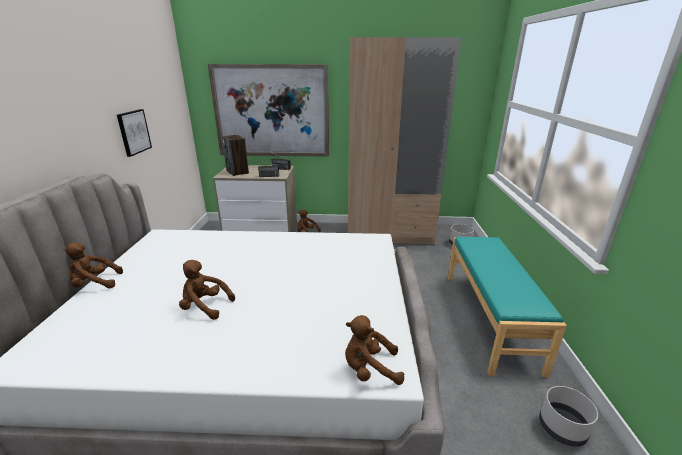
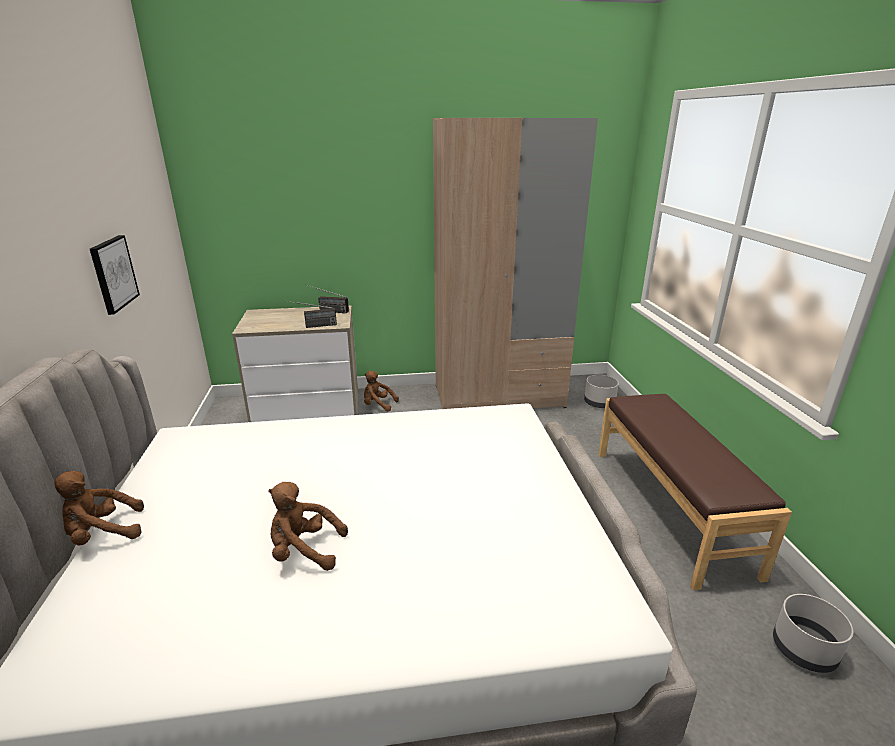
camera: 10 degrees left, 0 degrees up
(237, 172) = (268, 321): speaker -> none
(272, 111) = (315, 225): picture -> none
(369, 369) = (586, 616): brown plush toy -> none
(489, 318) = (670, 508): turquoise bench -> brown bench

